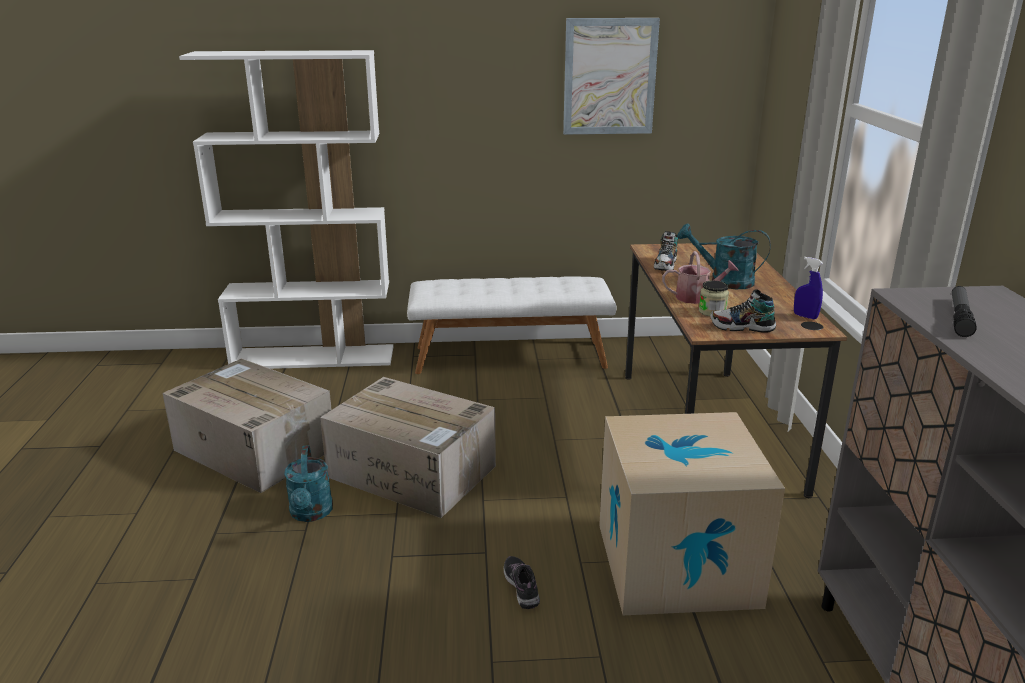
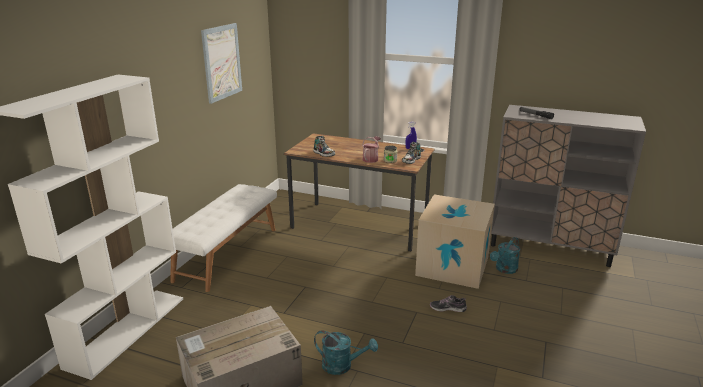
camera: 65 degrees left, 0 degrees up
(414, 472) = (327, 318): cardboard box -> none
(723, 281) = (357, 149): turquoise watering can -> turquoise watering can (504, 269)

